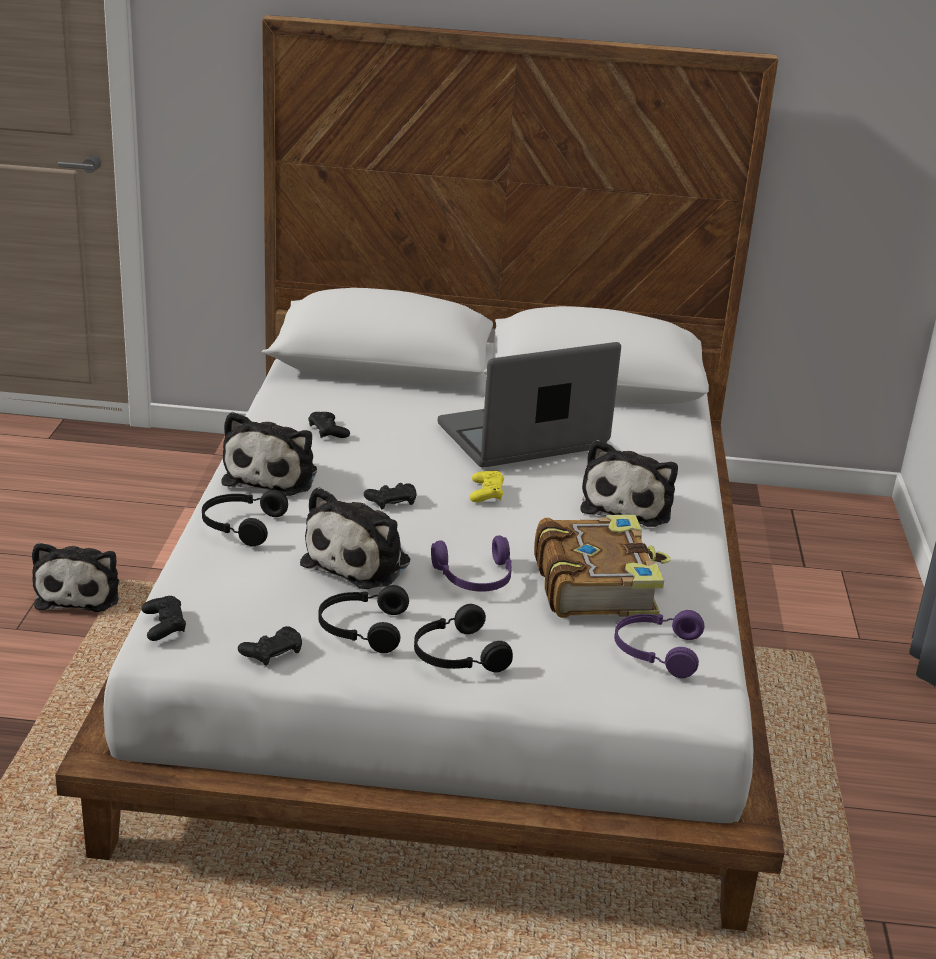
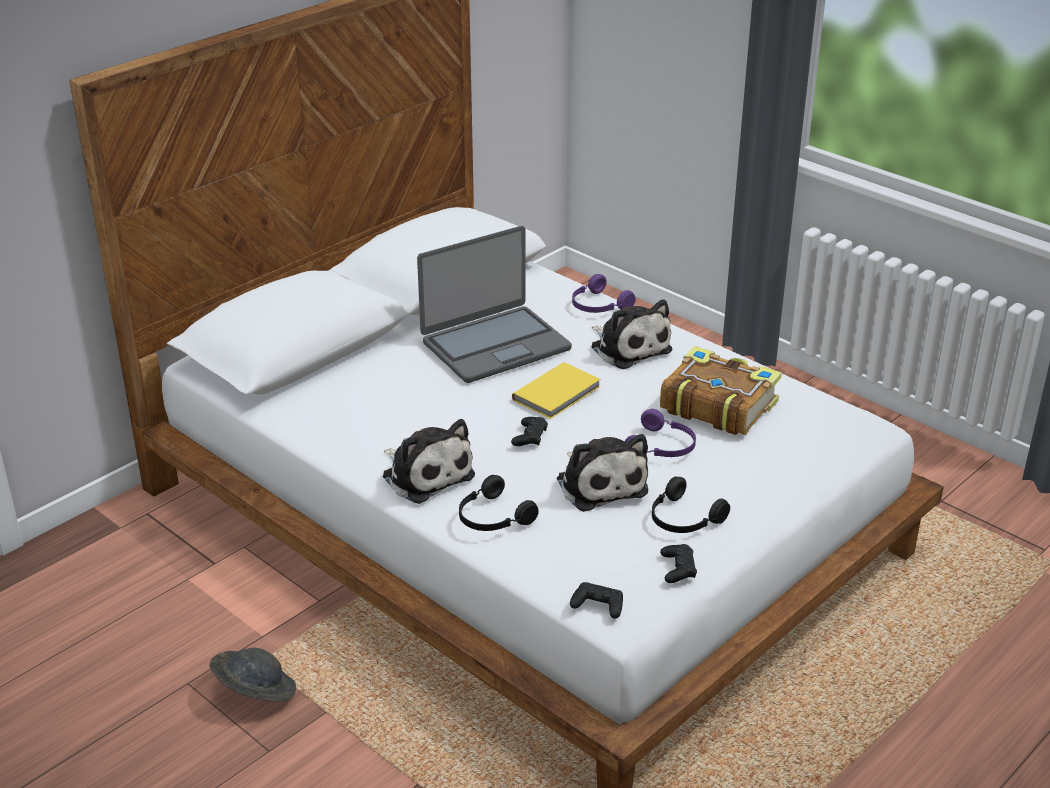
camera: 50 degrees left, 5 degrees up
(80, 592) = (254, 691): plush toy -> grey hat
(328, 431) = (383, 422): black game controller -> none
(456, 655) = (748, 494): black headphones -> none
(486, 492) = (559, 393): yellow game controller -> yellow book
(523, 437) = (495, 345): laptop -> laptop turned 135 degrees counterclockwise
(656, 651) = (808, 419): purple headphones -> purple headphones (598, 306)

